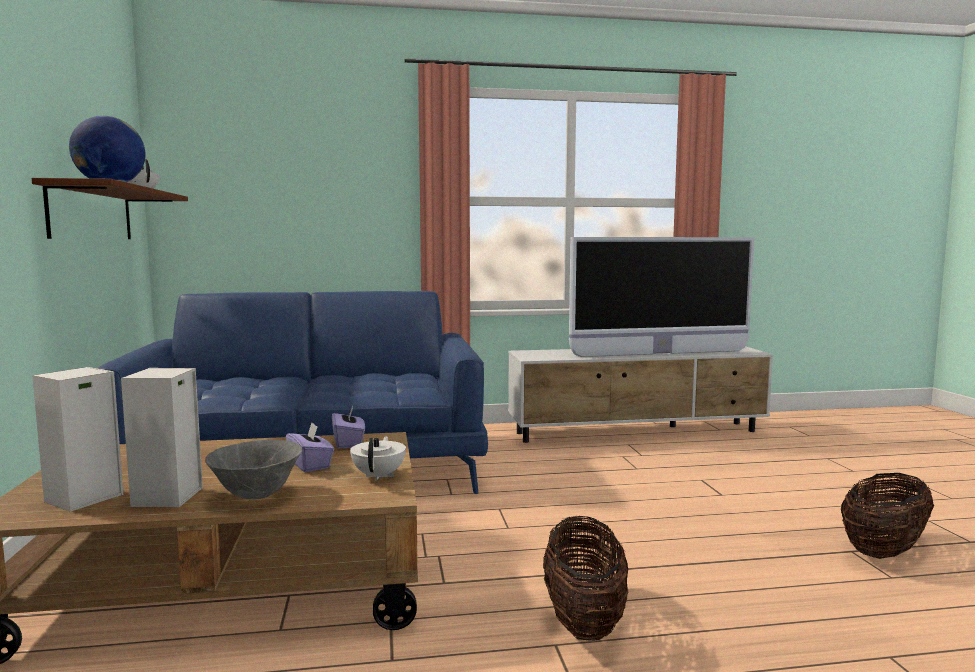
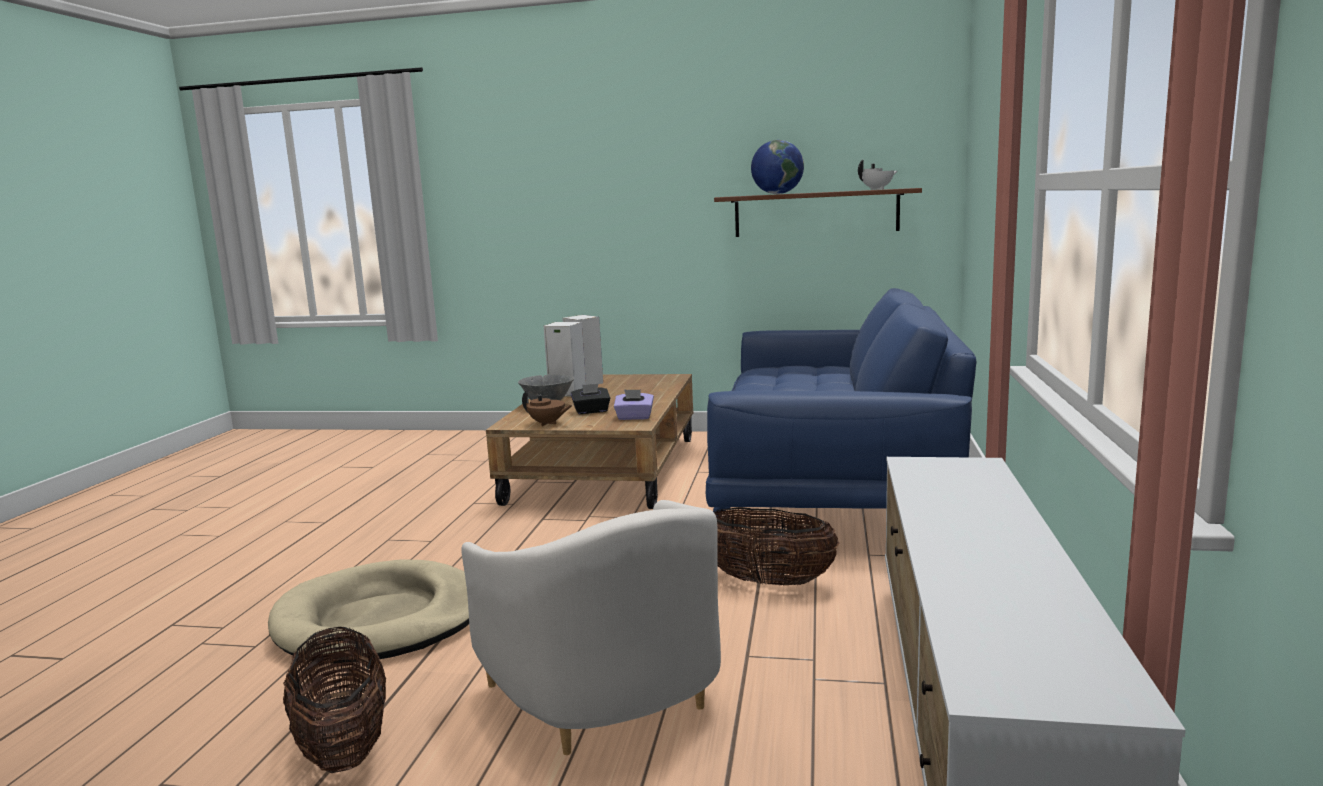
camera: 110 degrees right, 5 degrees up
(310, 464) = (591, 411): purple tissue box -> black tissue box
(379, 476) = (547, 423): white teapot -> brown teapot
(584, 619) = (444, 553): basket -> basket (767, 581)
(660, 354) = (954, 560): television -> none
(720, 492) = (609, 696): none -> white armchair
(754, 600) = (380, 620): none -> beige dog bed

